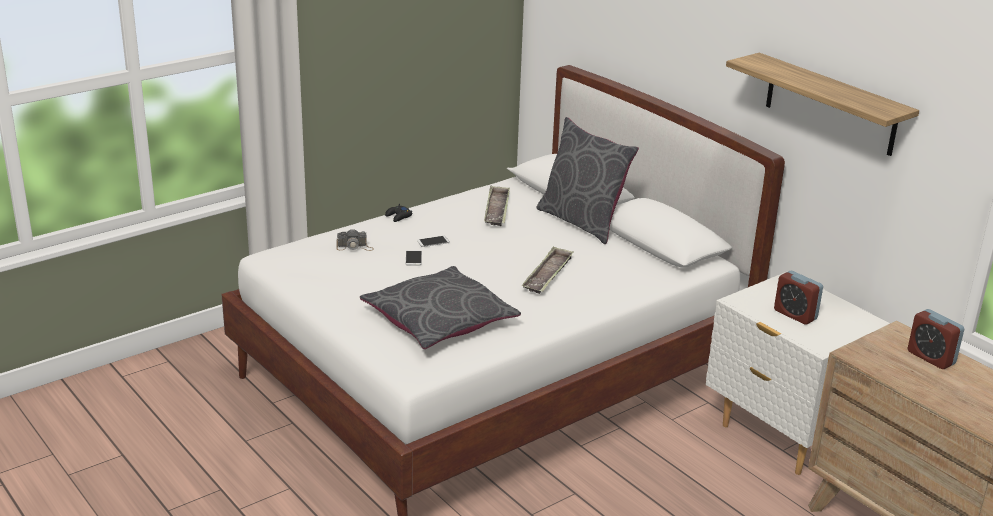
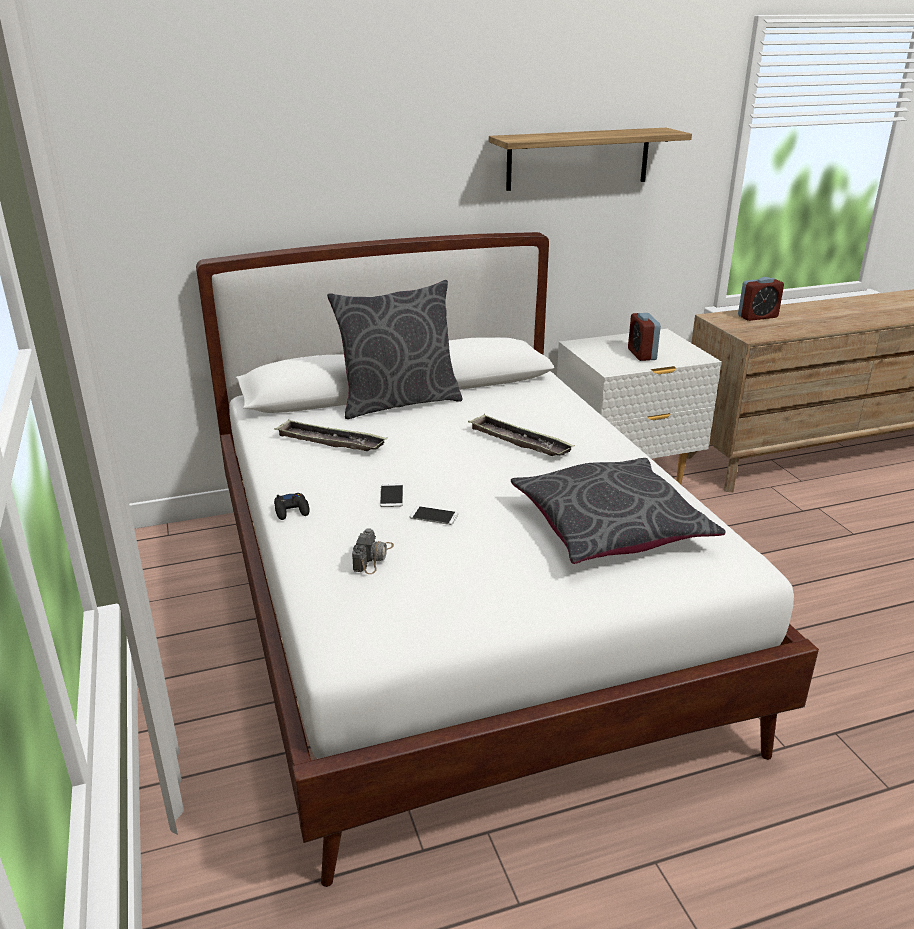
camera: 70 degrees left, 0 degrees up
(795, 315) = (641, 354): alarm clock -> alarm clock turned 105 degrees clockwise

